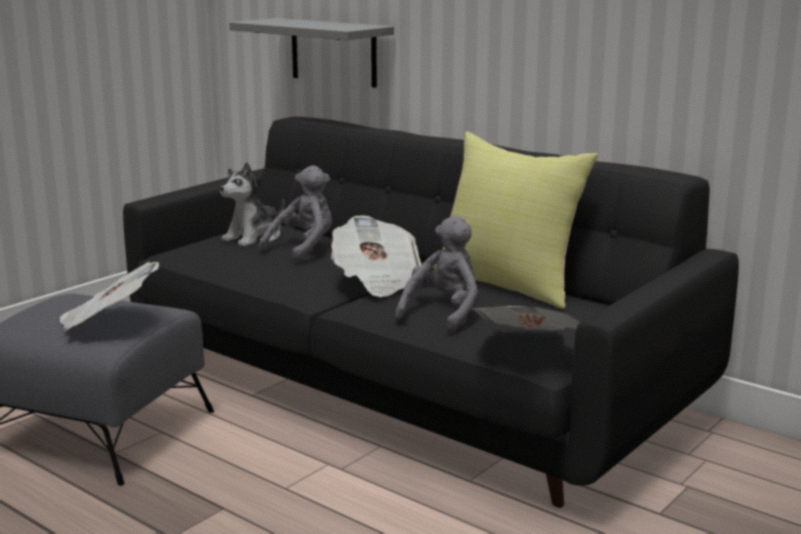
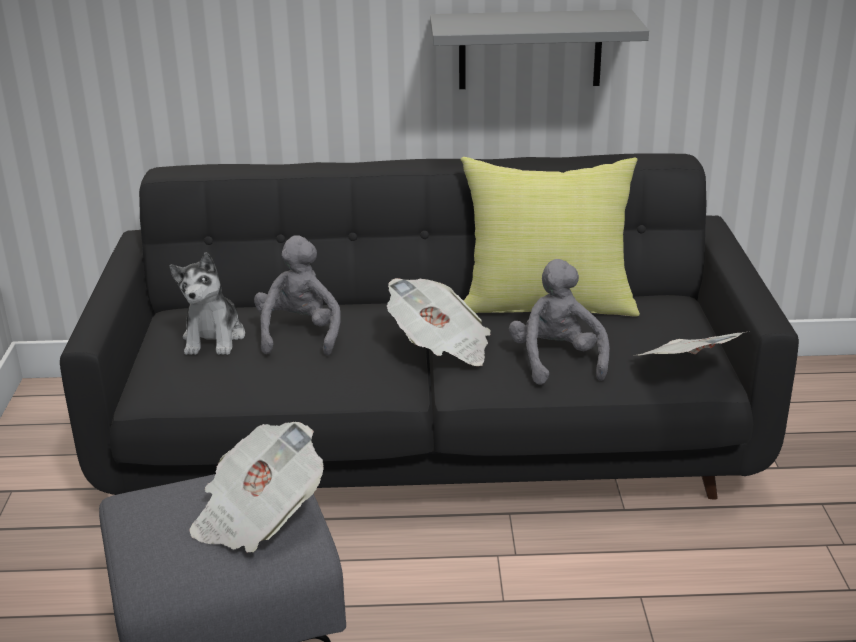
camera: 40 degrees left, 10 degrees up
(333, 52) = (188, 79): grey shelf -> grey shelf (530, 49)

